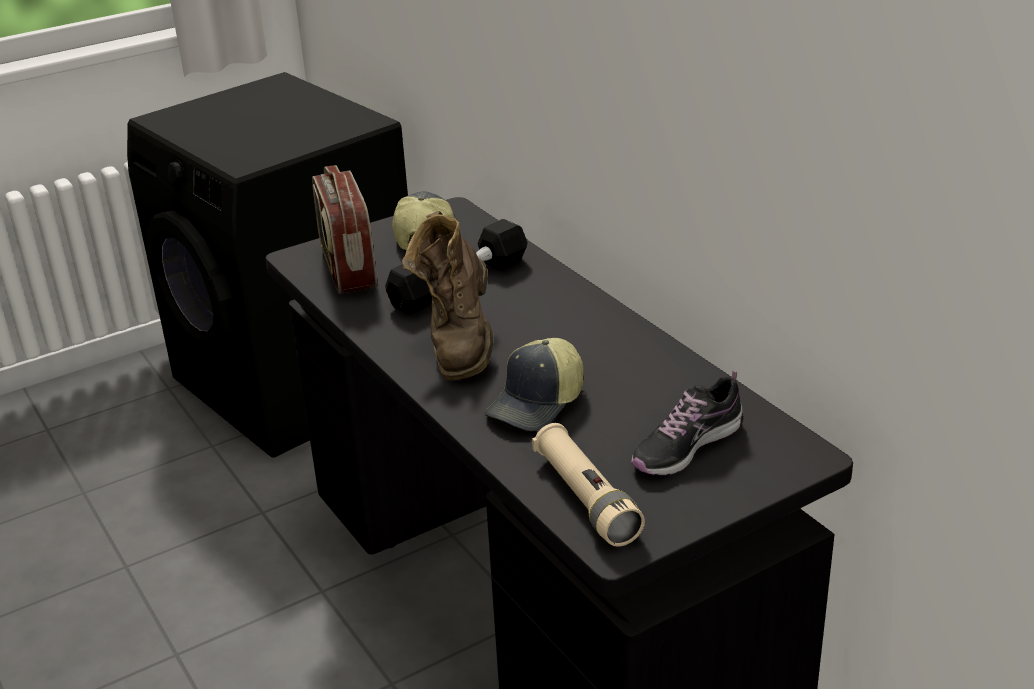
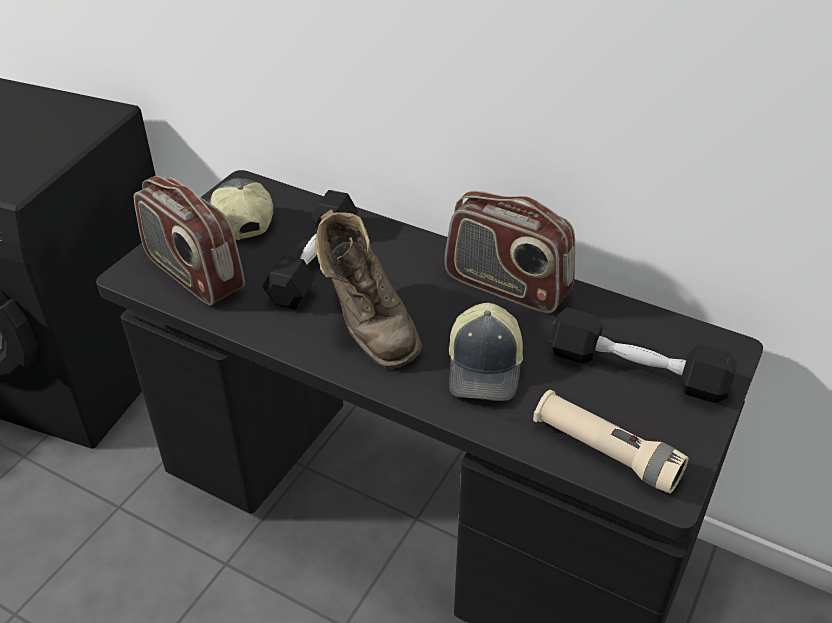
camera: 30 degrees left, 10 degrees up
(624, 345) = (506, 286): none -> radio
(686, 446) = (636, 371): shoe -> black dumbbell

